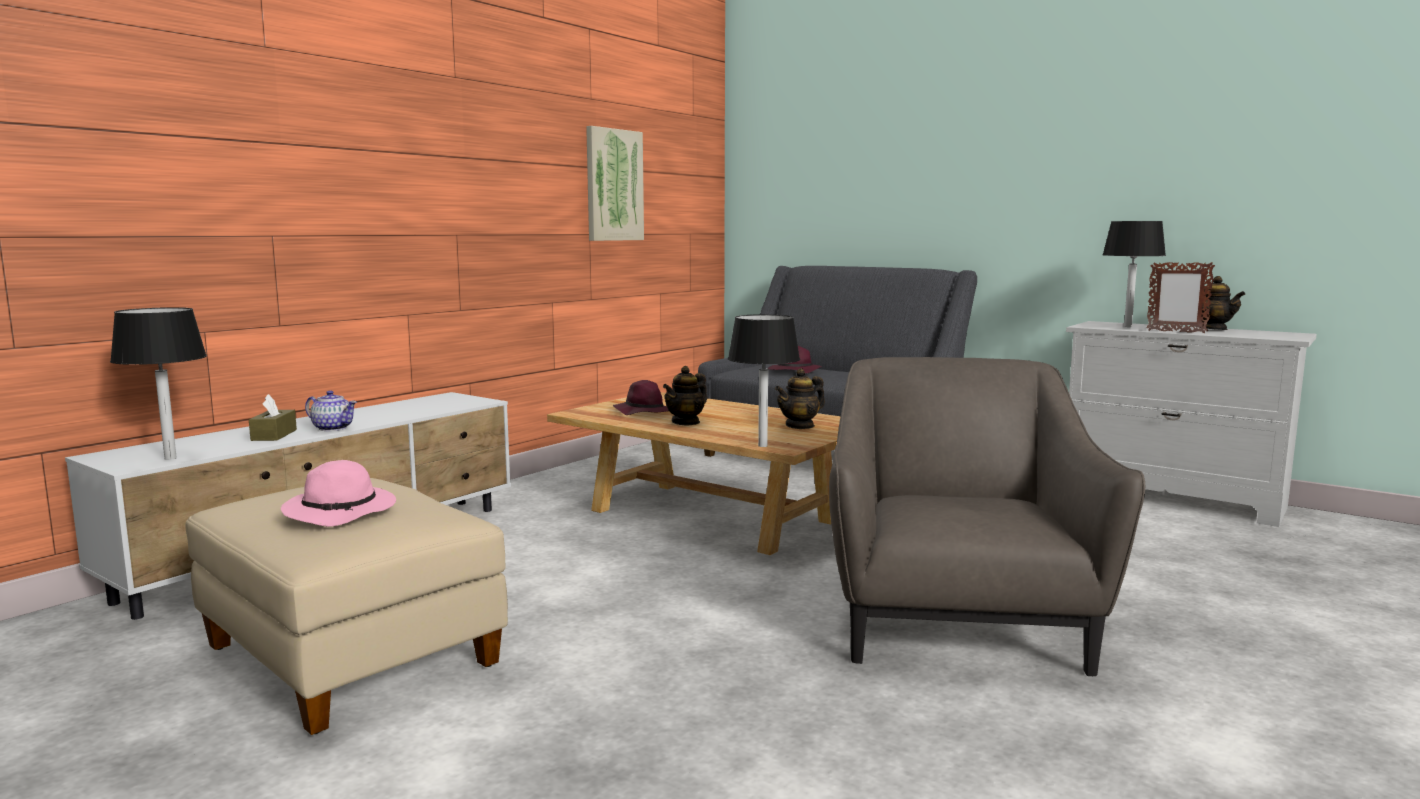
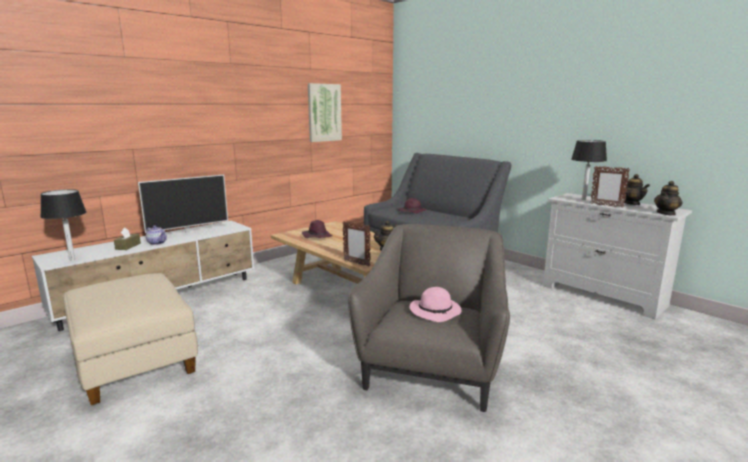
camera: 10 degrees right, 5 degrees up
(342, 512) = (120, 298): pink hat -> pink hat (436, 311)
(381, 411) = (188, 232): none -> television
(686, 422) = (332, 244): teapot -> teapot (666, 213)
(763, 446) = (356, 263): black table lamp -> picture frame

